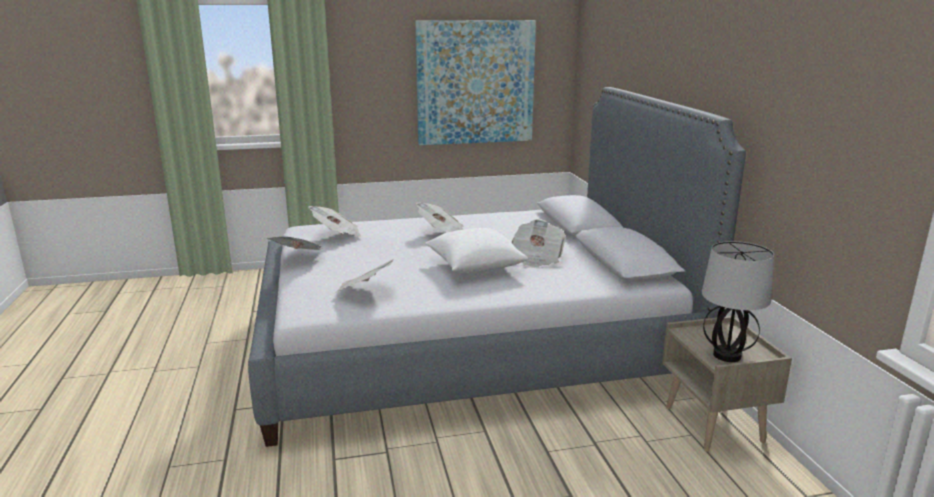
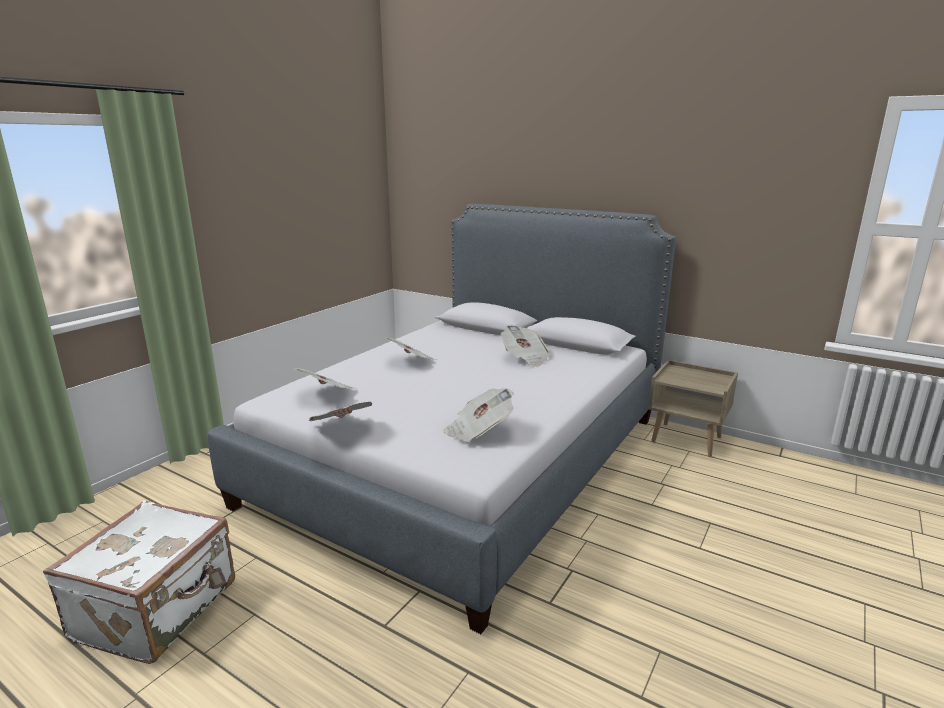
camera: 45 degrees left, 0 degrees up
(172, 341) = (159, 610): none -> white suitcase
(475, 83) = (319, 212): picture -> none
(475, 267) = (503, 379): white pillow -> none
(726, 355) = (709, 384): table lamp -> none

